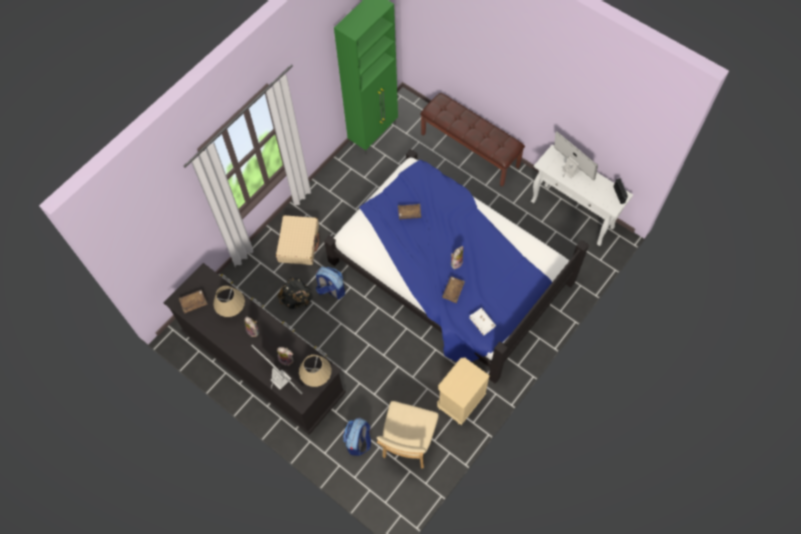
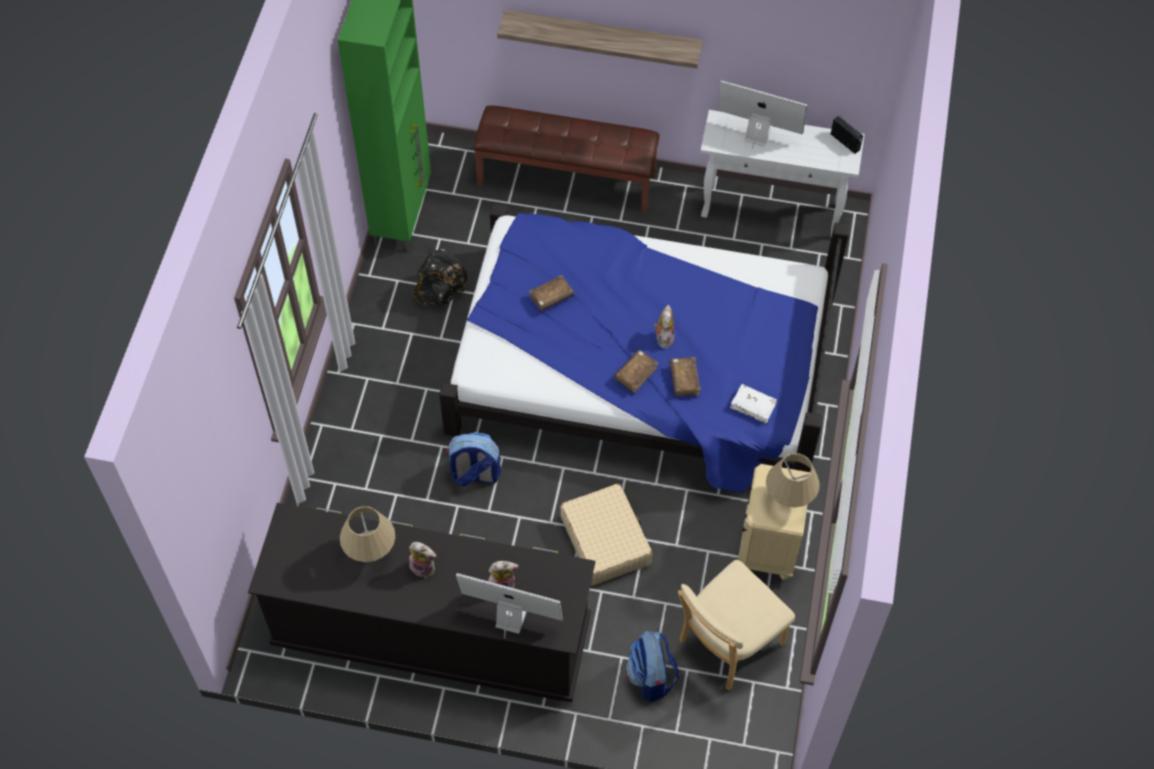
camera: 30 degrees left, 5 degrees down
(193, 302) = (299, 569): brown book -> brown book (636, 374)
(297, 299) = (428, 512): black backpack -> black backpack (441, 292)
(299, 243) = (381, 428): beige suitcase -> beige suitcase (605, 540)
(317, 377) = (566, 590): beige table lamp -> beige table lamp (788, 499)
(407, 444) = (727, 645): beige chair -> beige chair turned 60 degrees clockwise
(503, 79) = (602, 37): none -> shelf

